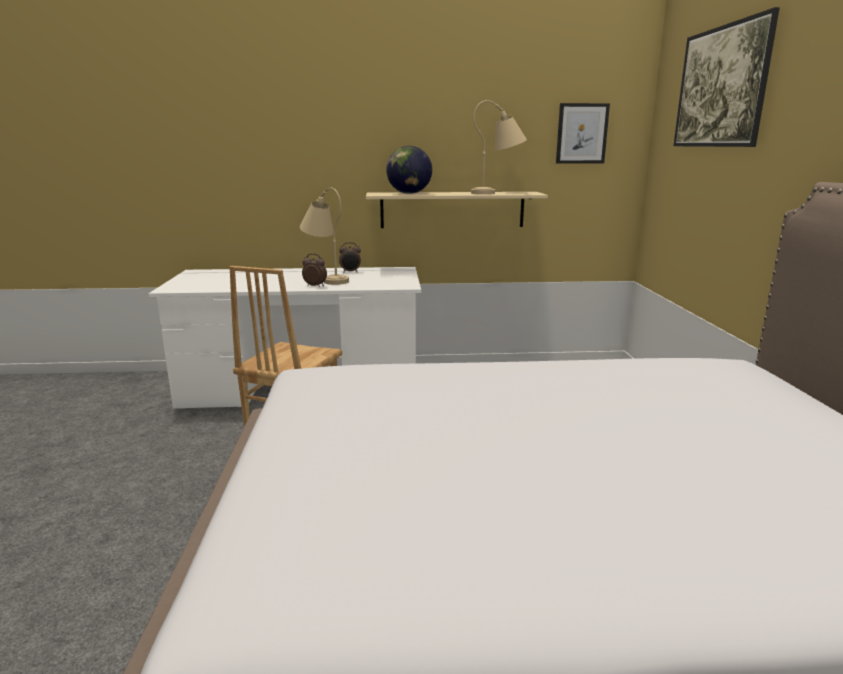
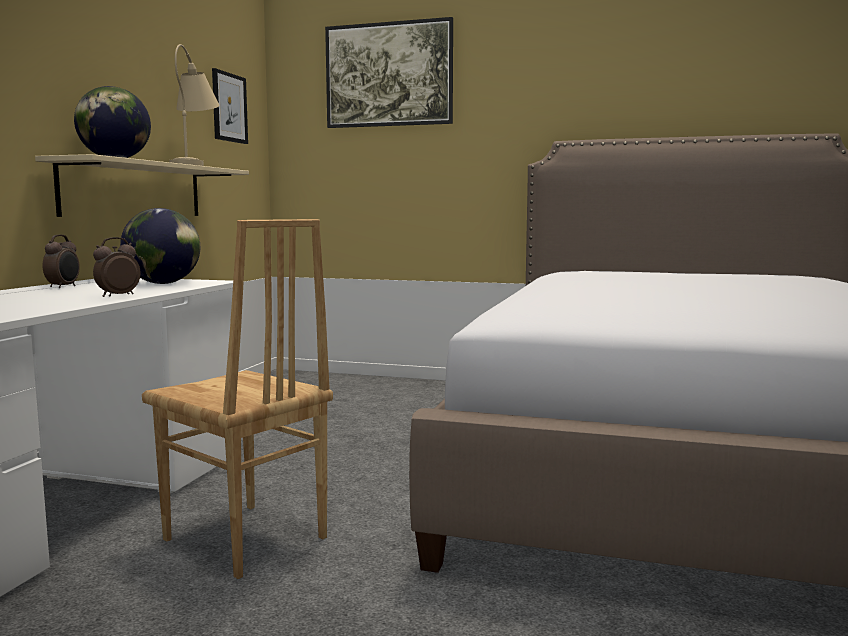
camera: 70 degrees left, 10 degrees down
(326, 278) = (79, 292): beige table lamp -> none
(383, 280) = (162, 283): none -> globe

